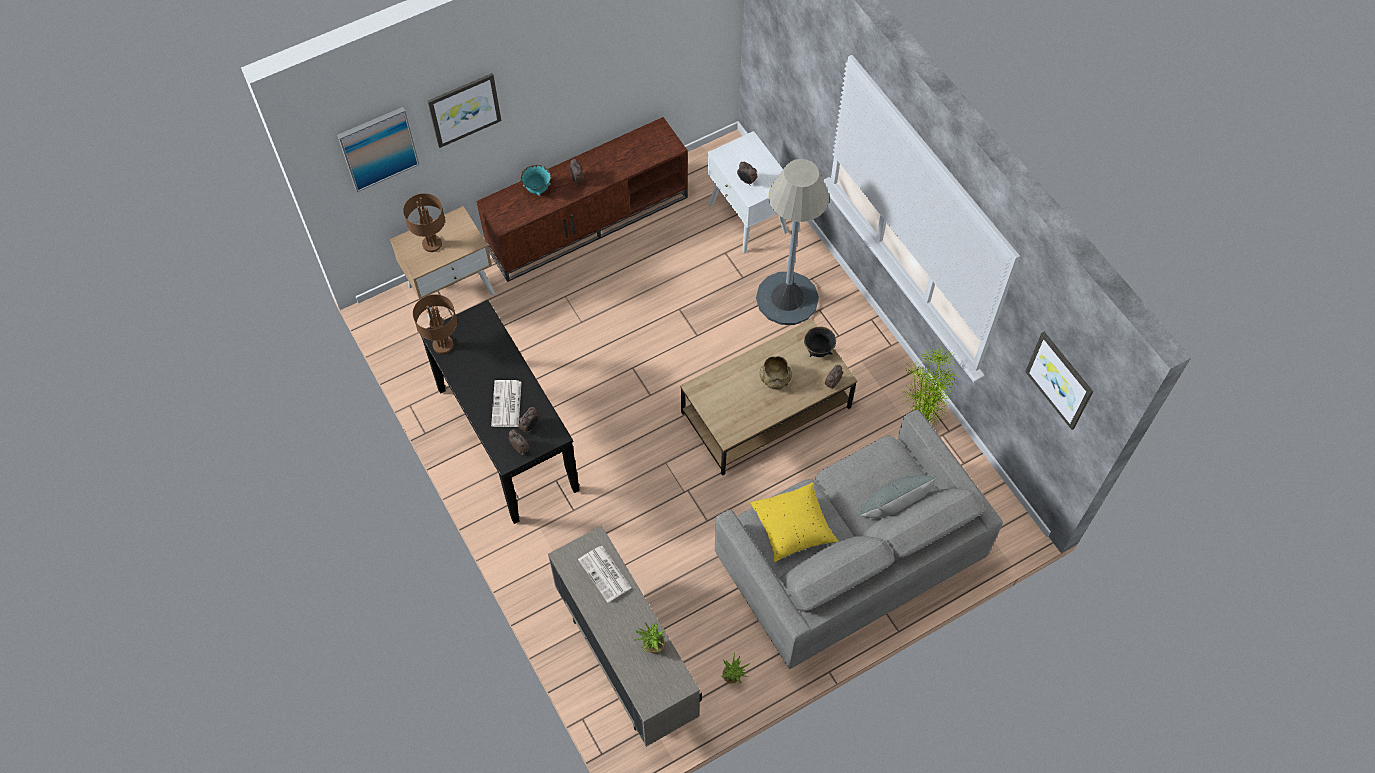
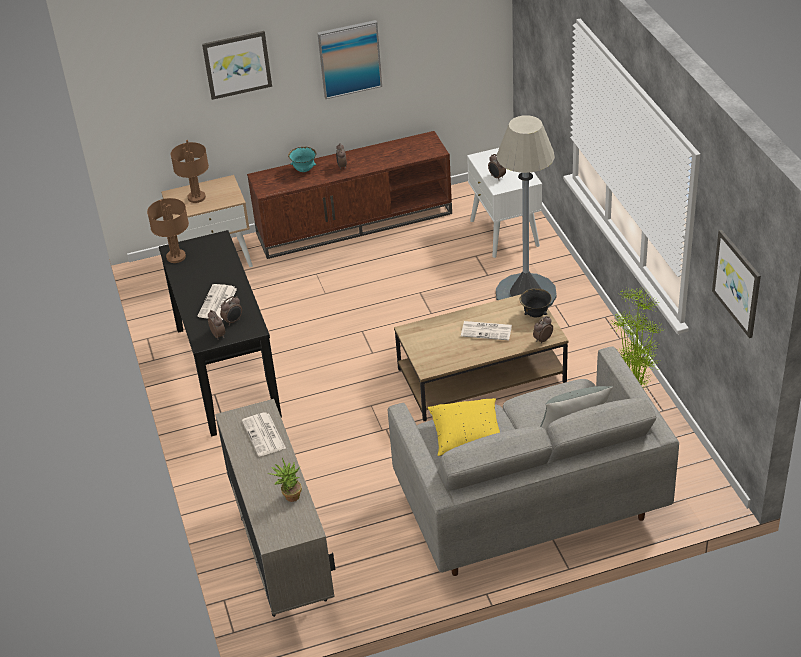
camera: 15 degrees right, 20 degrees down
(378, 148) = (154, 84): picture -> picture (349, 59)
(734, 679) = (386, 587): potted plant -> none
(775, 378) = (487, 331): beige bowl -> newspaper

